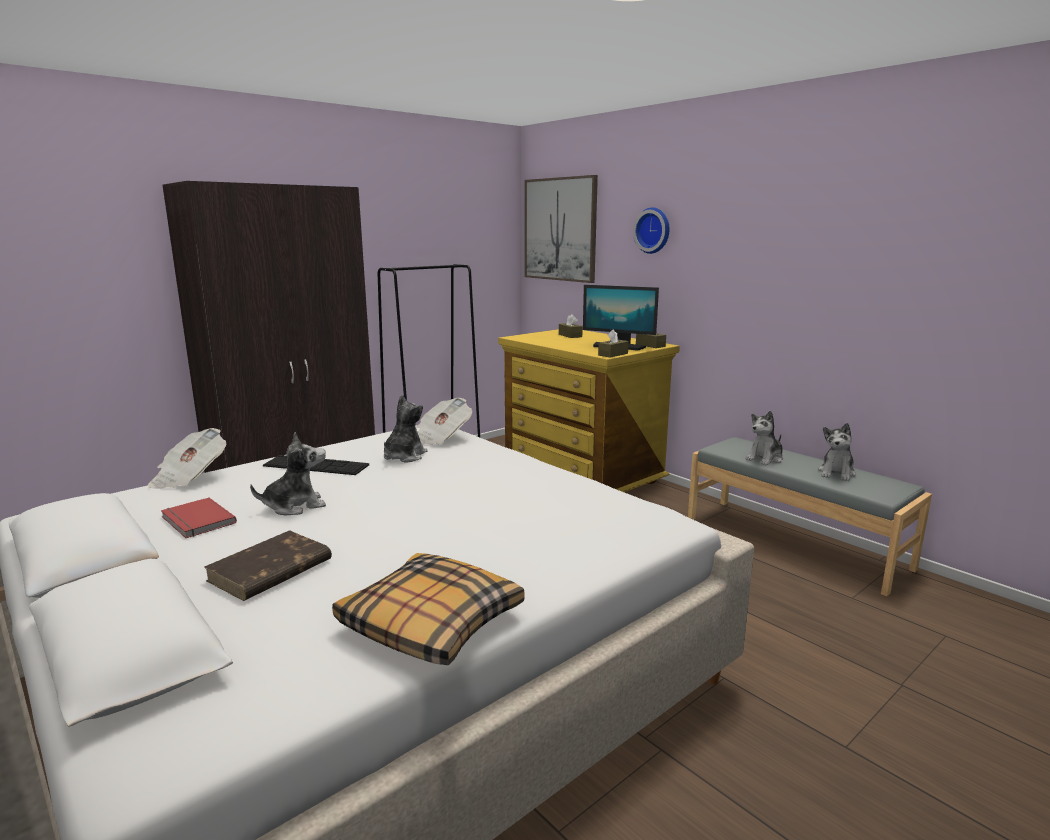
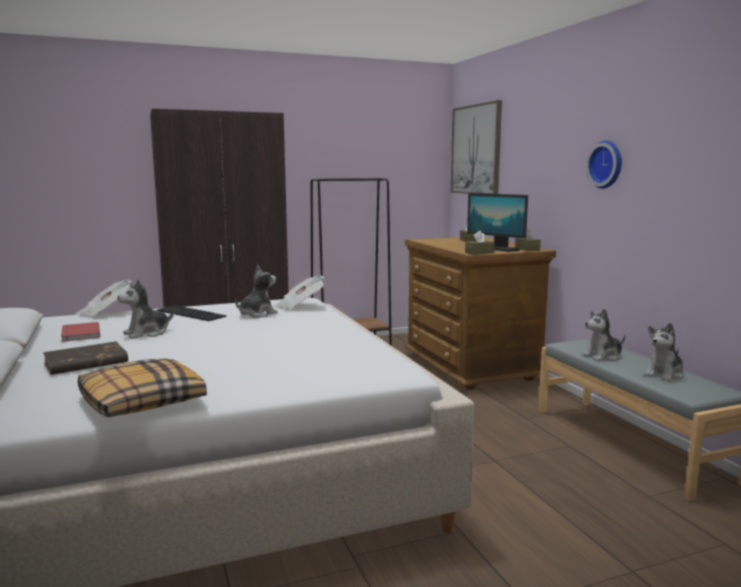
camera: 20 degrees right, 5 degrees down
(295, 506) = (147, 333): plush toy -> plush toy turned 150 degrees clockwise
(583, 475) = (471, 367): yellow dresser -> brown dresser
(653, 230) = (539, 146): wall clock -> wall clock (607, 164)

